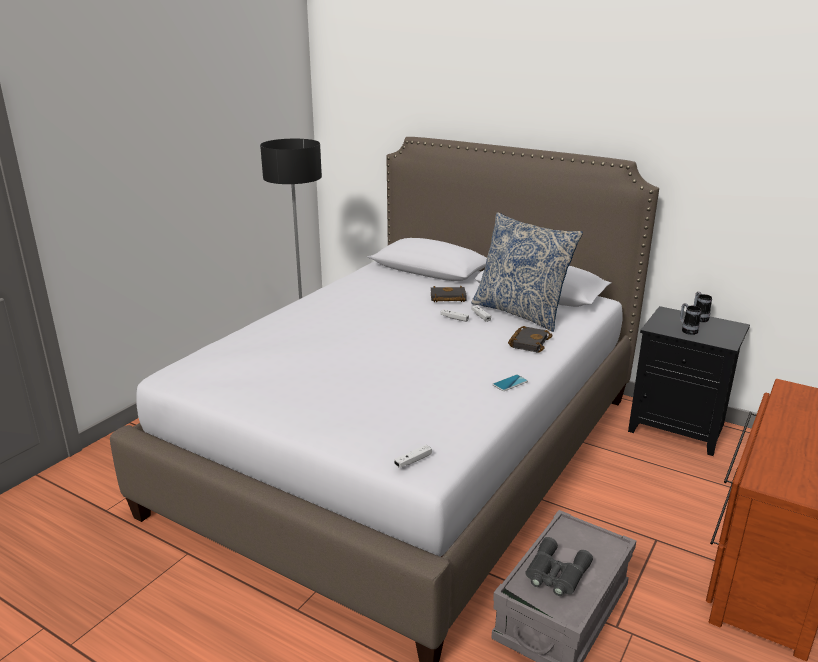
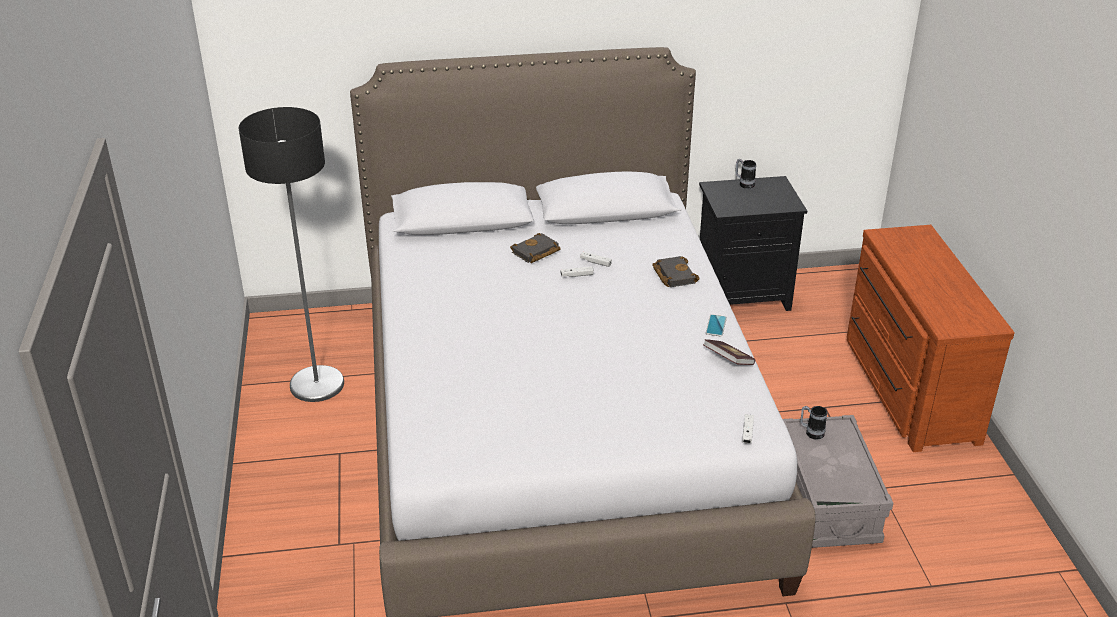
camera: 40 degrees left, 10 degrees up
(481, 408) = (728, 360): none -> book
(520, 312) = (622, 243): pillow -> none
(555, 574) = (834, 470): grey binoculars -> none
(687, 330) = (751, 203): mug -> mug (811, 433)

